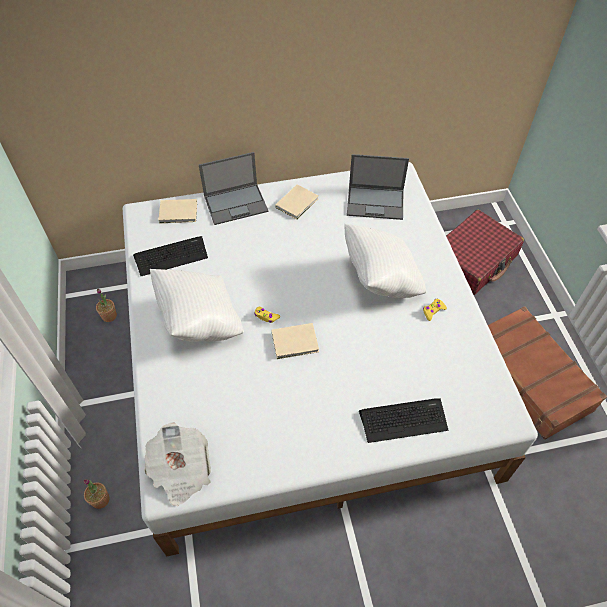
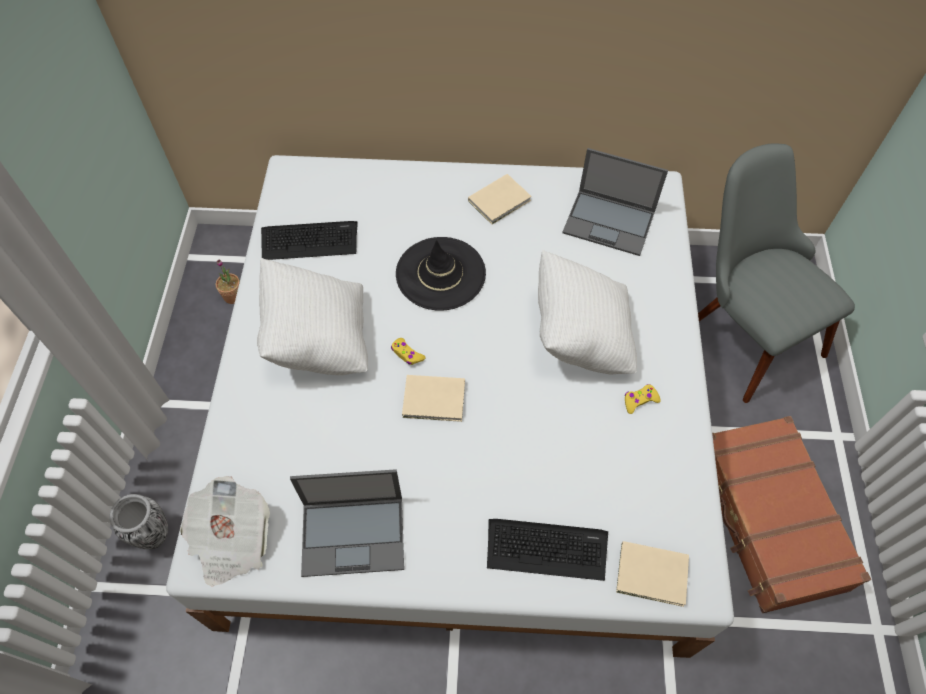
camera: 15 degrees right, 5 degrees up
(100, 500) = (154, 535): potted plant -> vase
(179, 213) = (338, 182): beige book -> beige book (653, 576)
(236, 203) = (417, 184): laptop -> laptop (354, 535)
(272, 259) = (440, 274): none -> black hat
(473, 260) = (741, 328): red suitcase -> grey chair

